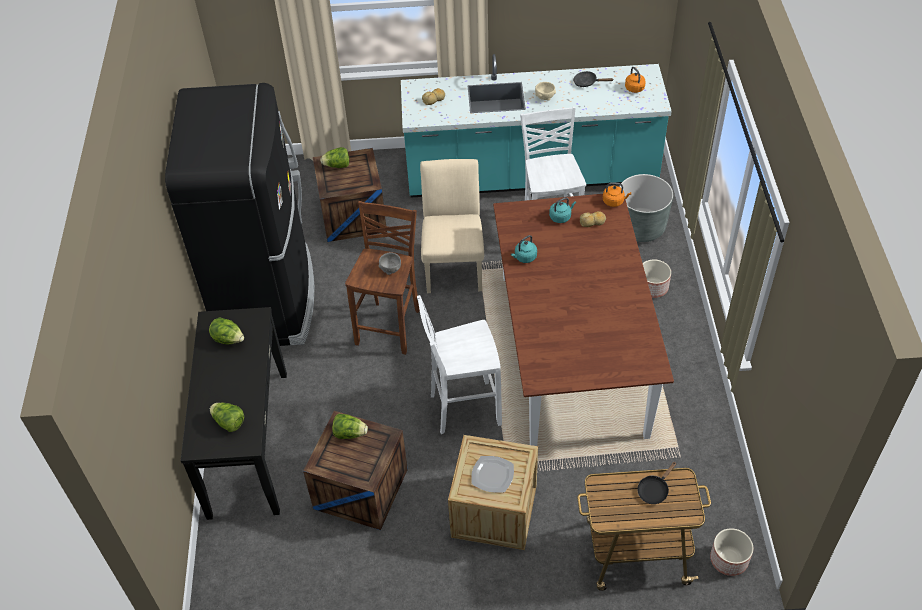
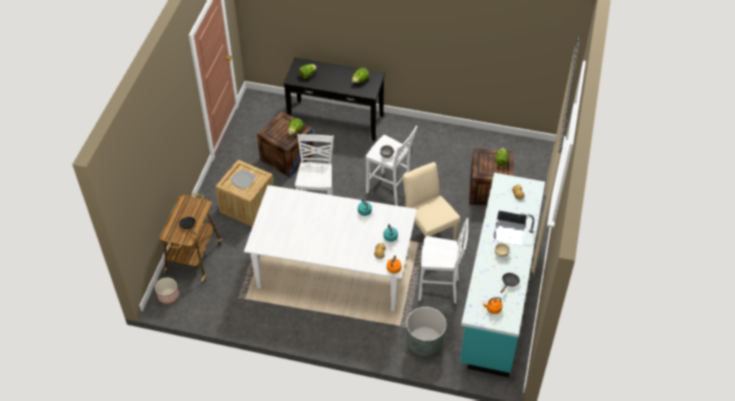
camera: 105 degrees right, 0 degrees up
(268, 298) = (433, 141): black fridge -> none
(390, 326) = (389, 190): brown stool -> white stool
(454, 264) = (428, 231): beige chair -> beige chair turned 135 degrees counterclockwise
(573, 353) = (333, 270): brown dining table -> white dining table
(653, 287) = (368, 330): planter -> none

